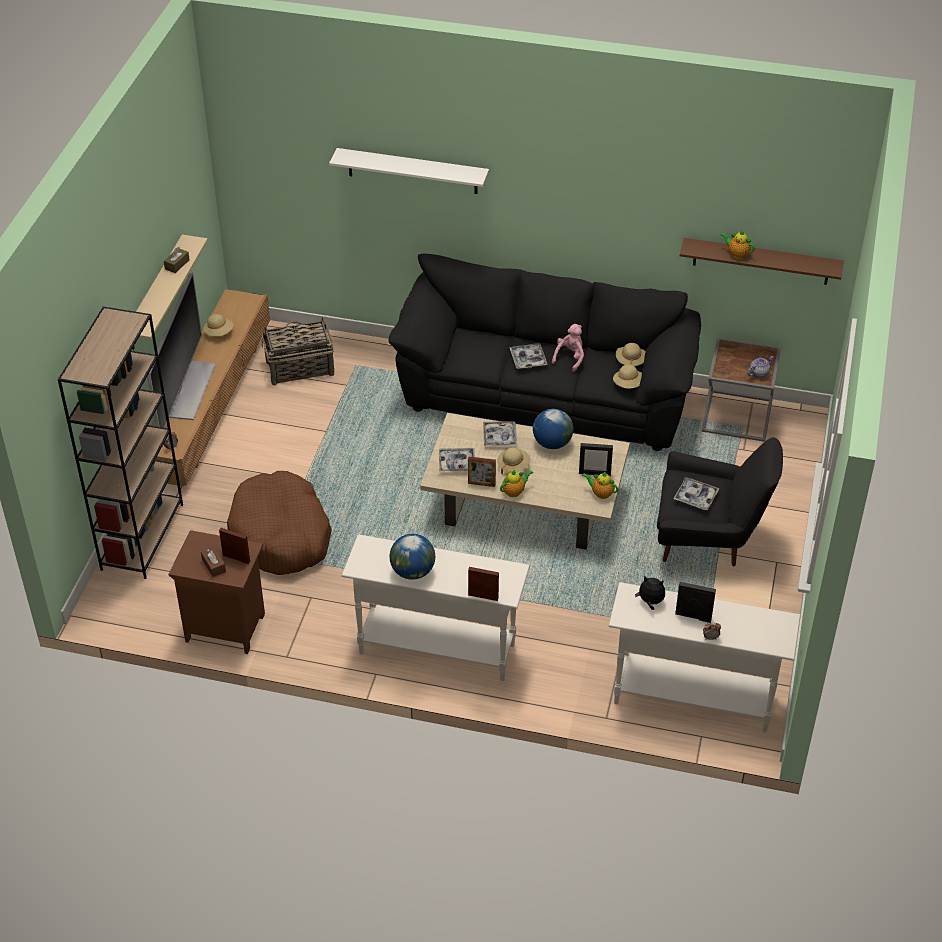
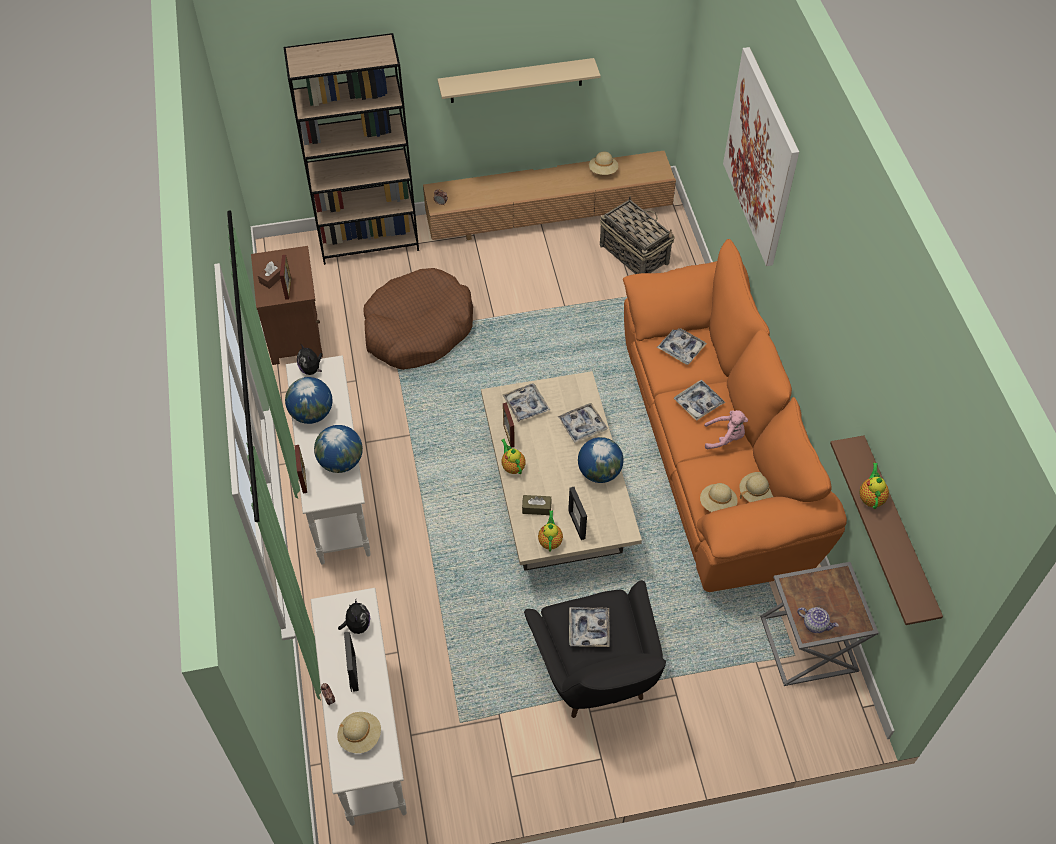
camera: 65 degrees right, 10 degrees up
(177, 264) = (549, 72): brown tissue box -> brown tissue box (536, 508)
(190, 390) = (517, 184): television -> none
(361, 558) = (311, 369): none -> plush toy
(412, 171) = (761, 157): white shelf -> picture
(468, 348) = (681, 348): none -> tray
(479, 567) = (341, 462): none -> globe
(513, 466) = (548, 452): beige hat -> beige hat (360, 736)
(514, 492) = (512, 466): teapot -> teapot turned 150 degrees counterclockwise
(544, 402) = (713, 458): black sofa -> orange sofa

